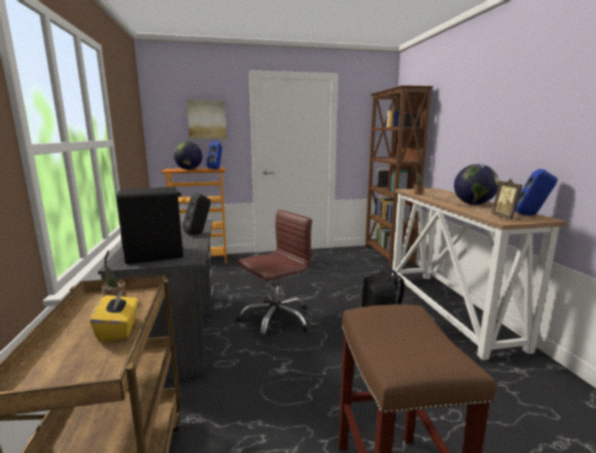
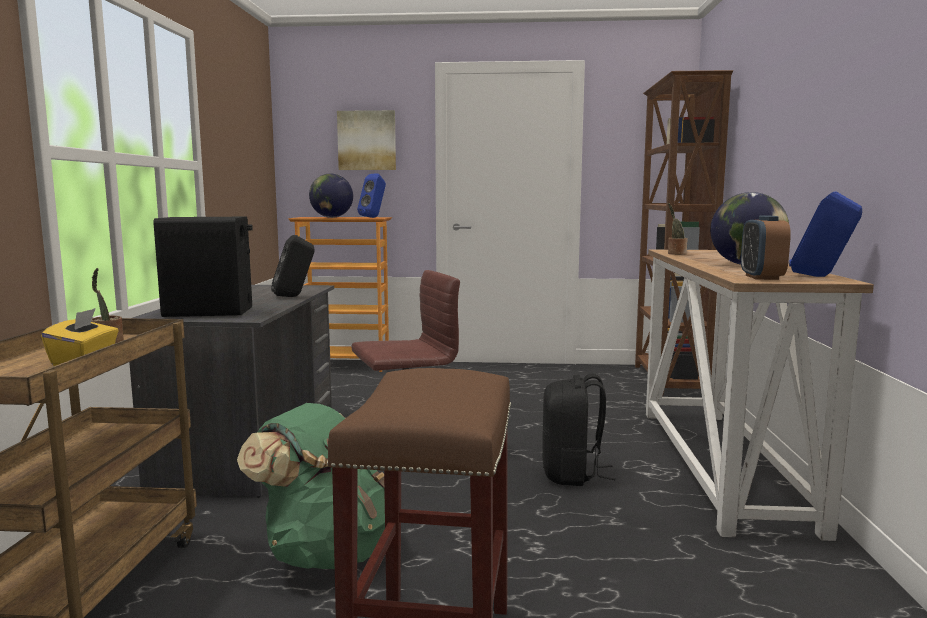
camera: 15 degrees right, 5 degrees down
(276, 414) = (327, 552): none -> green backpack
(506, 218) = (761, 277): picture frame -> alarm clock

